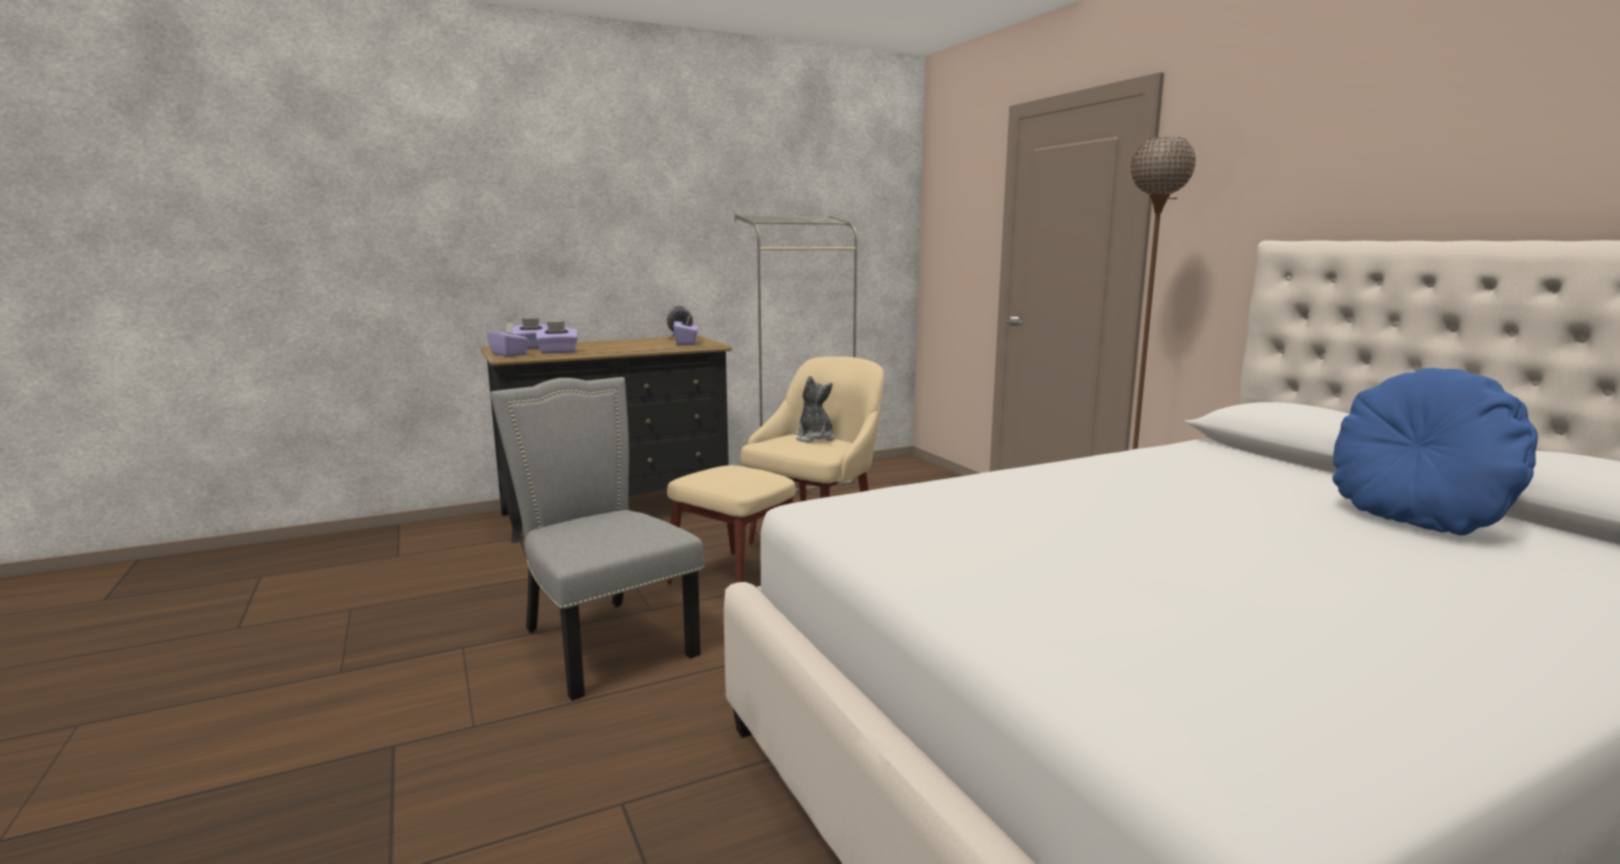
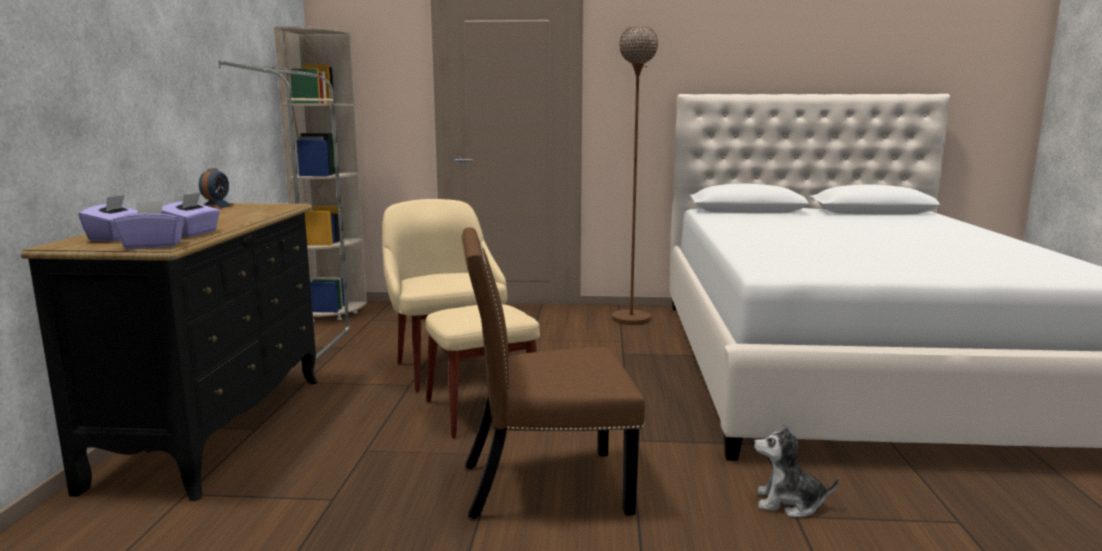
camera: 60 degrees left, 0 degrees up
(606, 646) = (548, 485): grey chair -> brown chair
(686, 343) = (260, 208): purple tissue box -> none
(814, 438) = (443, 275): plush toy -> plush toy (789, 503)
(876, 468) = (332, 316): none -> beige bookcase
(1415, 522) = (857, 220): blue pillow -> none

